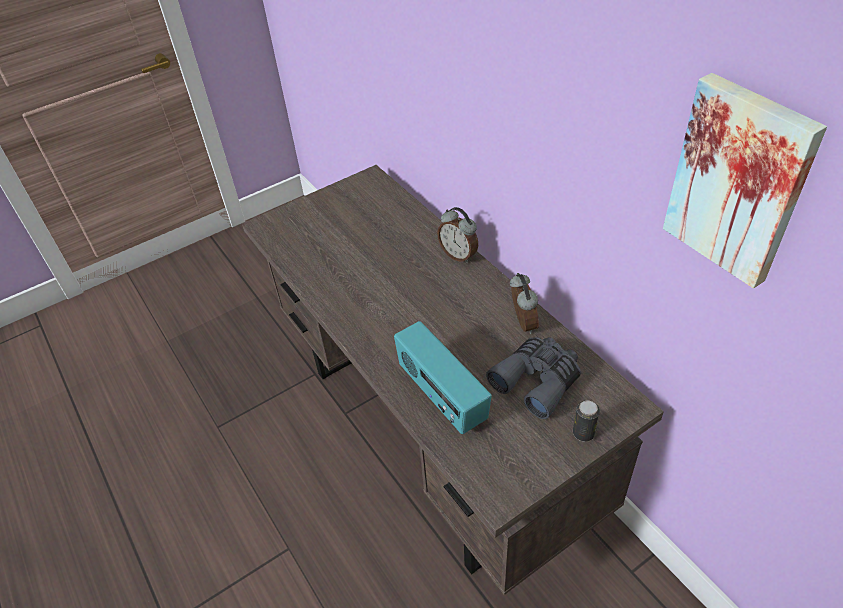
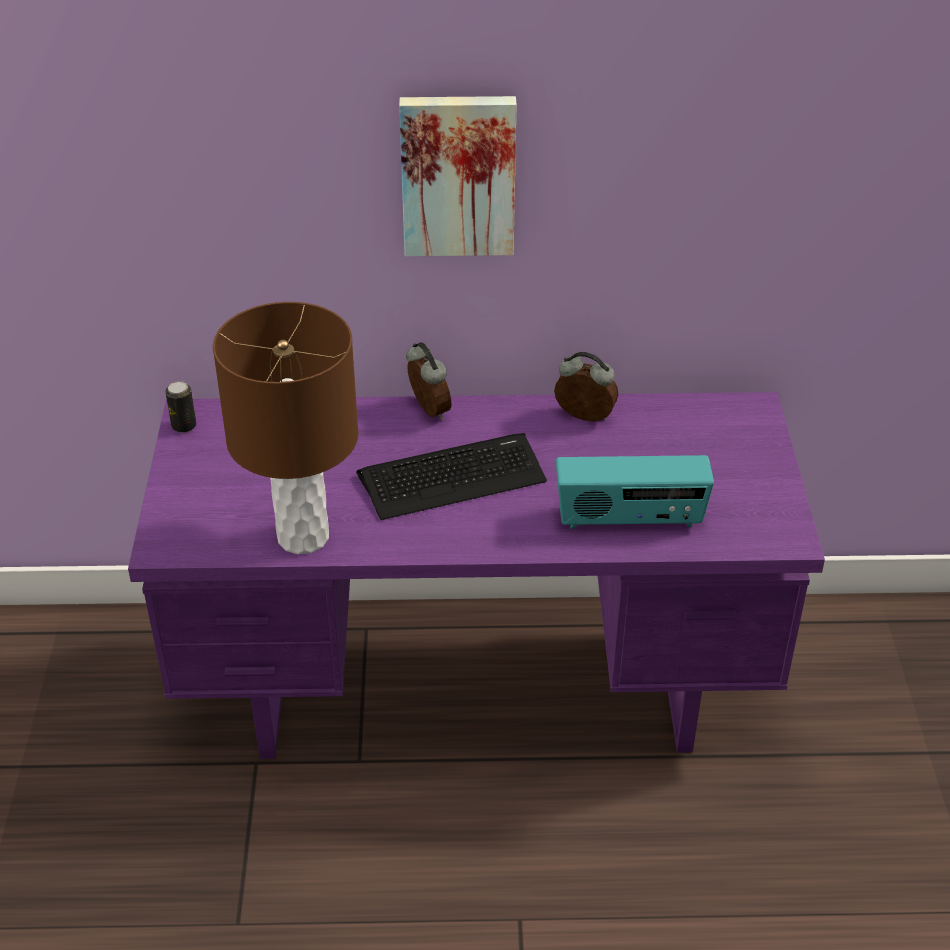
camera: 60 degrees left, 5 degrees down
(310, 266) = (304, 537): none -> brown table lamp
(409, 295) = (452, 477): none -> keyboard
(435, 433) = (478, 686): brown desk -> purple desk
(459, 255) = (428, 411): alarm clock -> alarm clock turned 105 degrees counterclockwise
(538, 380) = (671, 445): grey binoculars -> none
(583, 433) = (761, 450): can -> can (184, 426)
(739, 181) = (815, 104): picture -> picture (458, 174)

